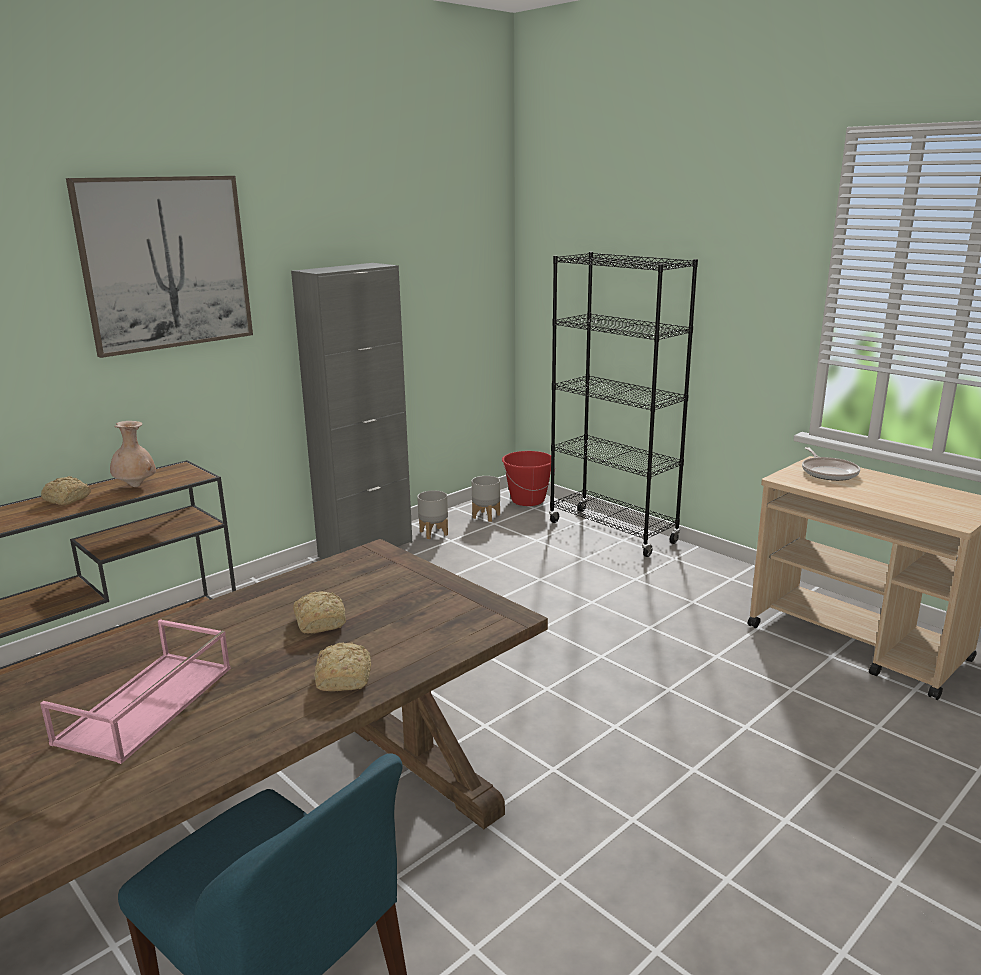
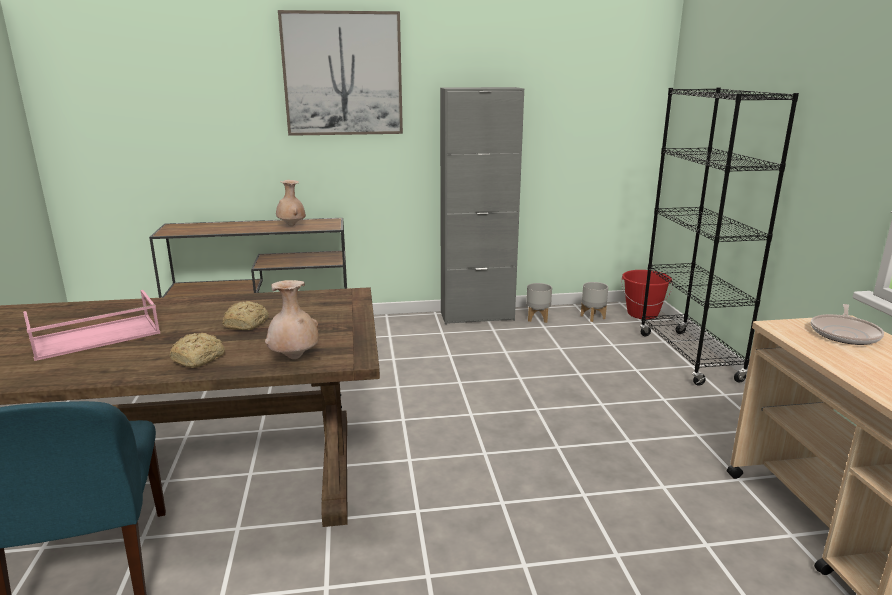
camera: 35 degrees right, 0 degrees up
(67, 499) = (248, 225): bread -> none
(448, 637) = (294, 357): none -> beige vase

